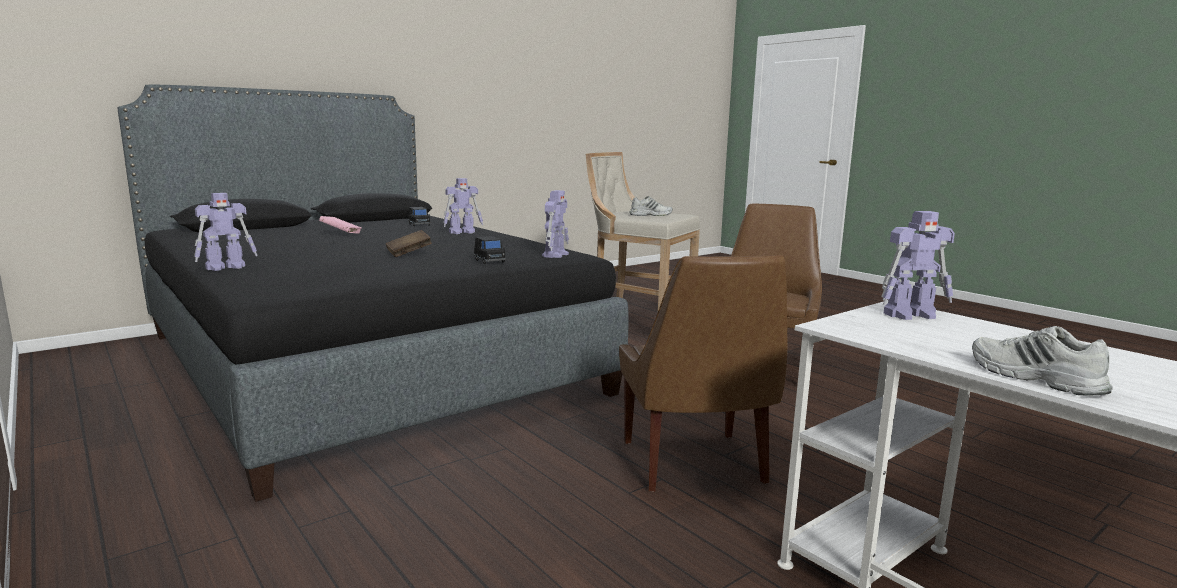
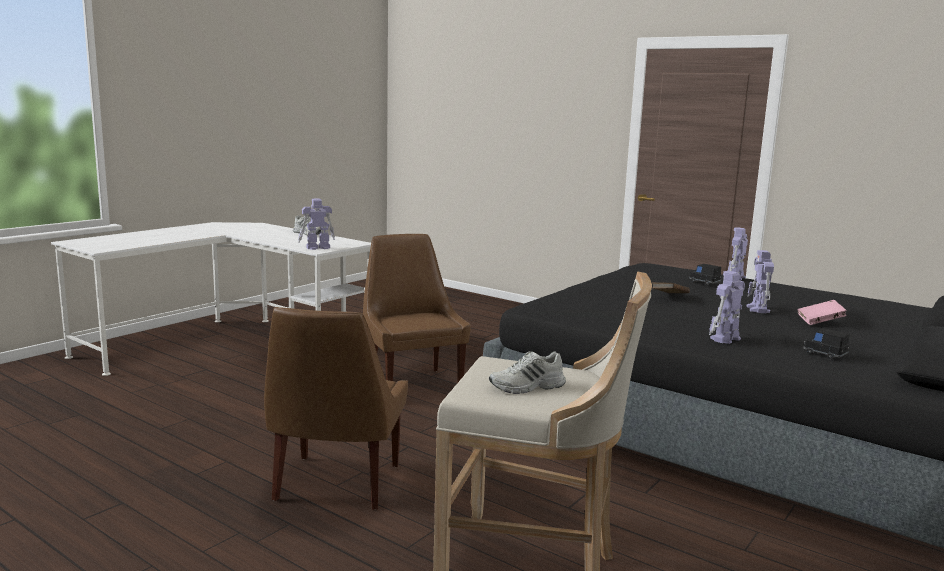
camera: 165 degrees right, 0 degrees up
(489, 261) = (590, 292): black toy car -> black toy car (704, 282)
(555, 255) = (555, 305): toy robot -> toy robot (758, 309)

